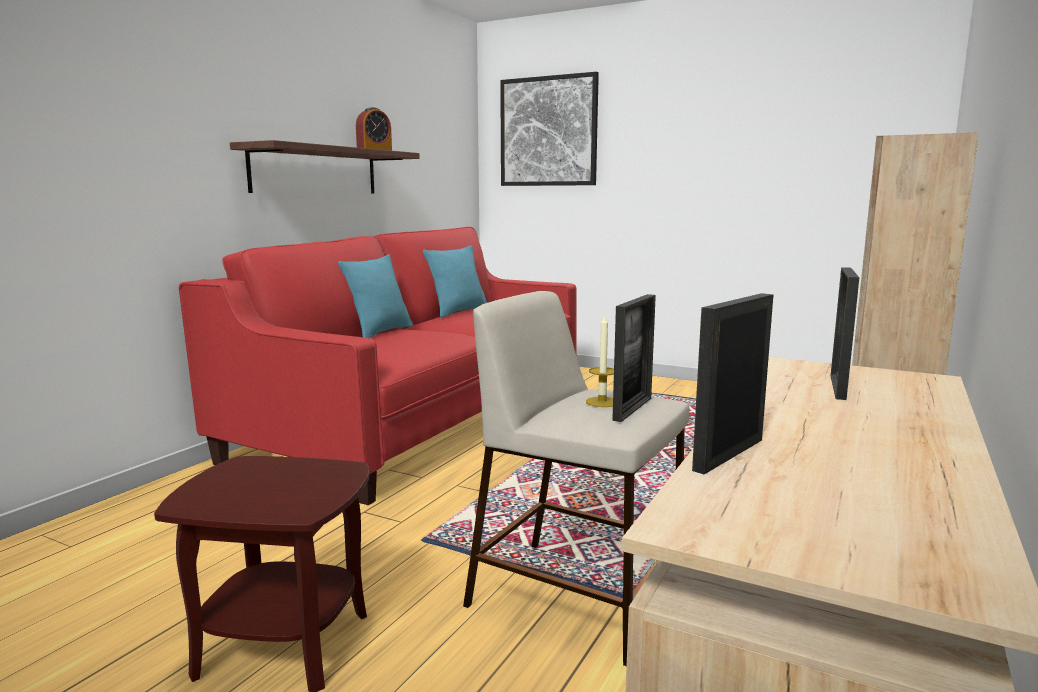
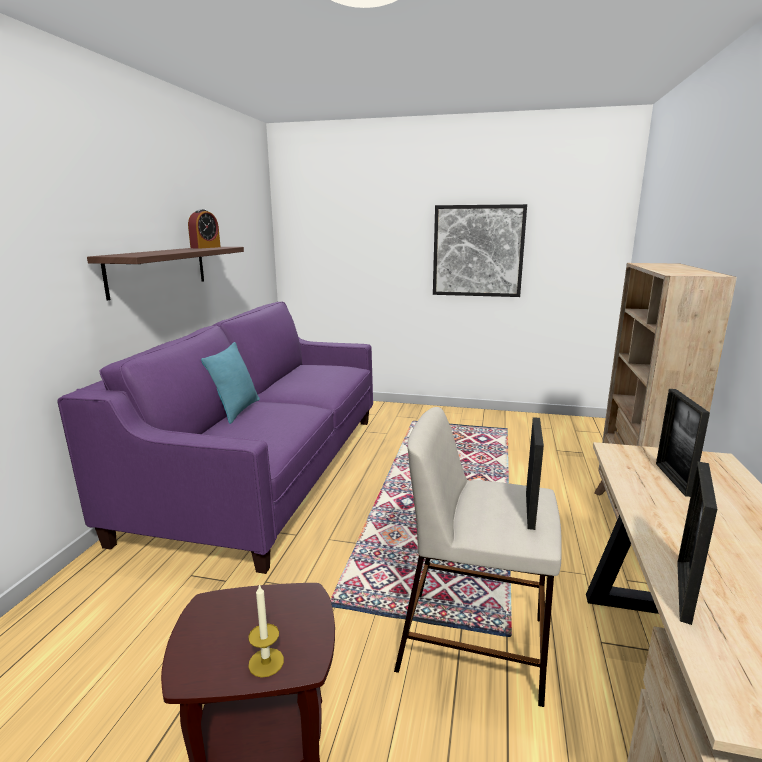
camera: 15 degrees left, 5 degrees up
(420, 420) = (267, 471): red sofa -> purple sofa
(458, 312) = (286, 377): turquoise pillow -> none
(548, 131) = (334, 218): picture -> picture (478, 251)
(602, 402) = (501, 504): candle -> candle (266, 662)

